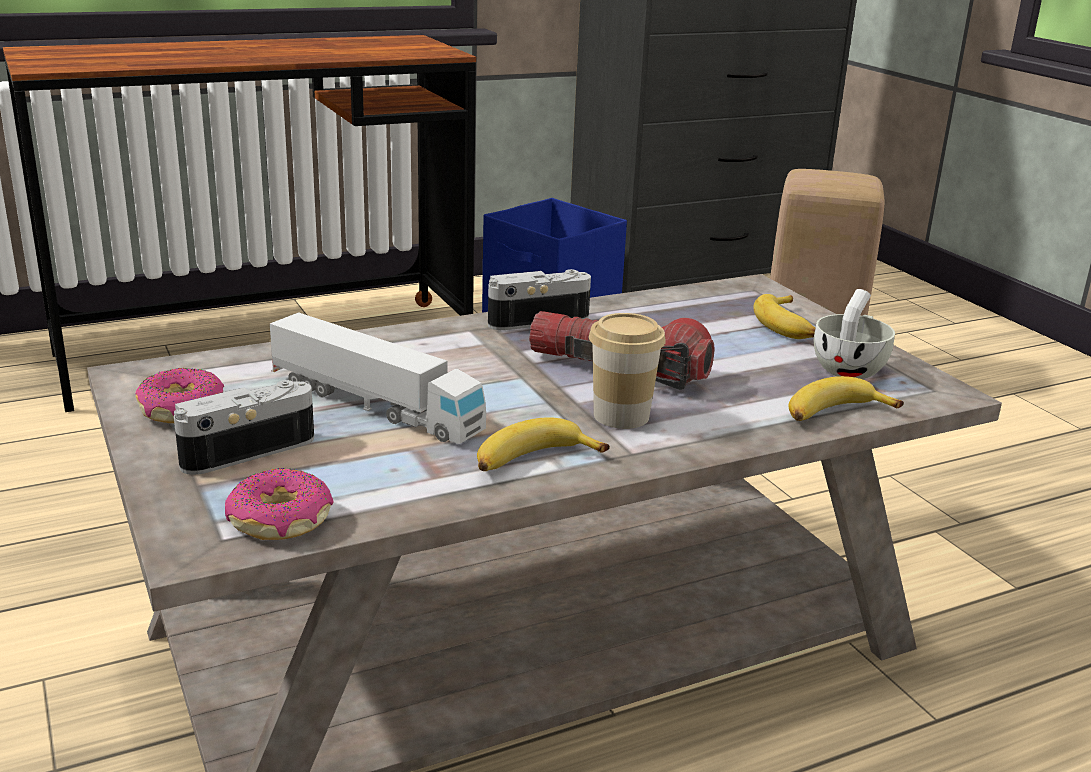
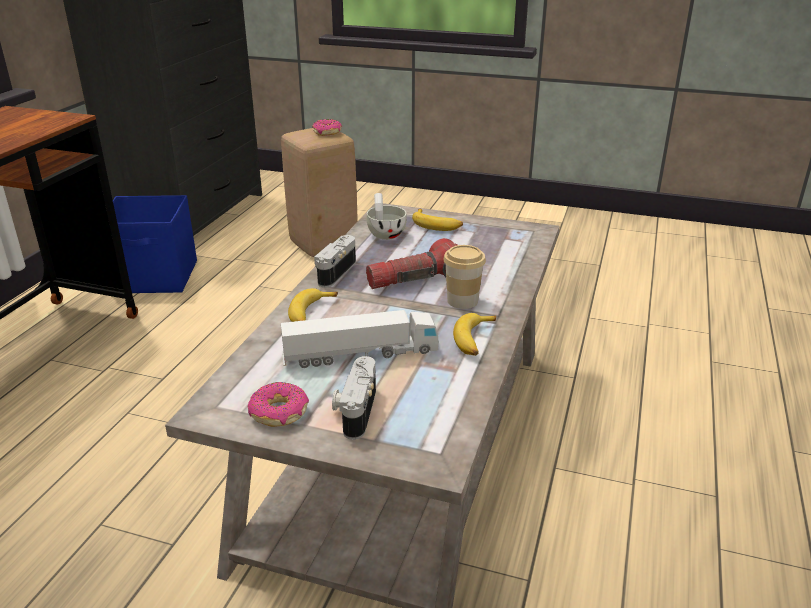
camera: 45 degrees left, 5 degrees up
(281, 521) = (444, 429): donut -> donut (327, 132)
(834, 415) = (526, 259): banana -> banana (310, 314)
(851, 368) = (493, 234): white cup -> white cup (385, 233)

